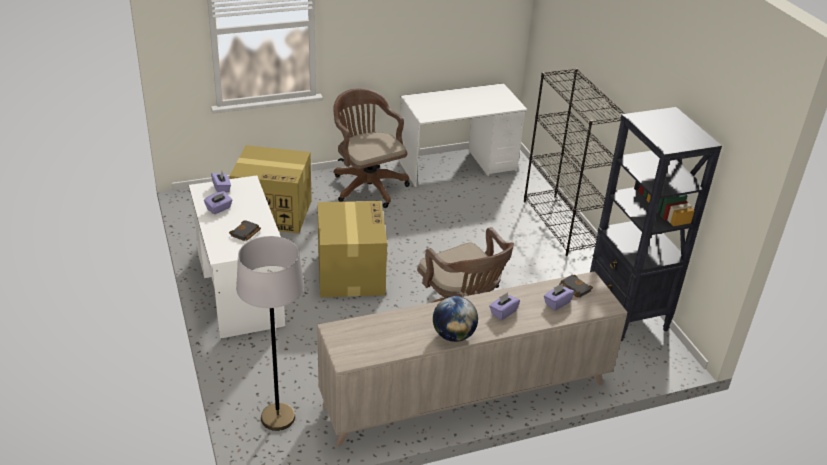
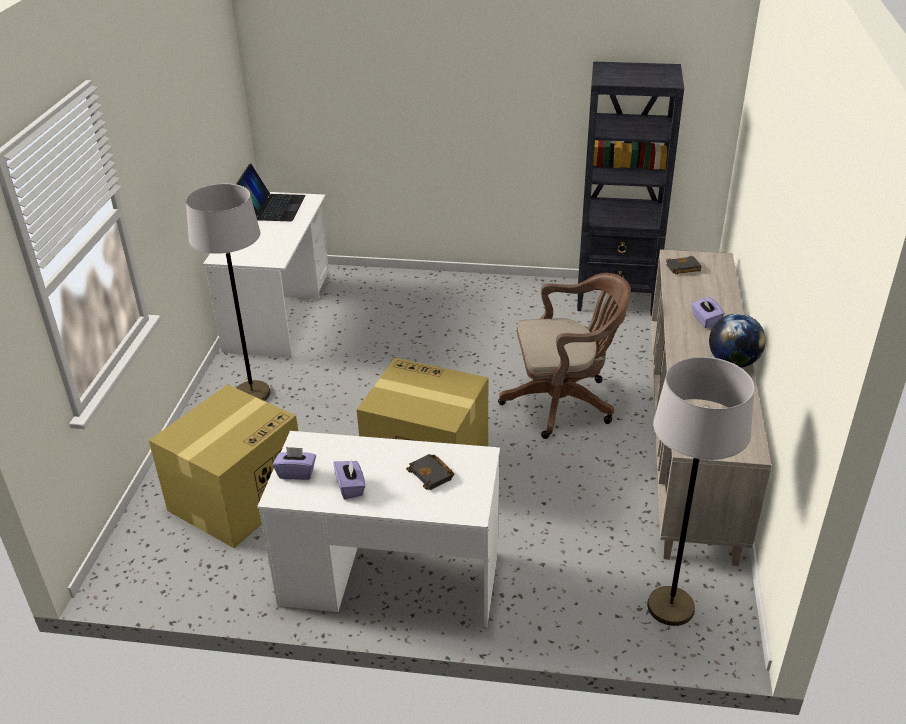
camera: 60 degrees left, 0 degrees up
(367, 185) = (252, 394): brown office chair -> grey floor lamp
(489, 96) = (272, 207): none -> laptop
(557, 303) = (703, 285): purple tissue box -> none
(561, 225) = (450, 284): black bookcase -> none

